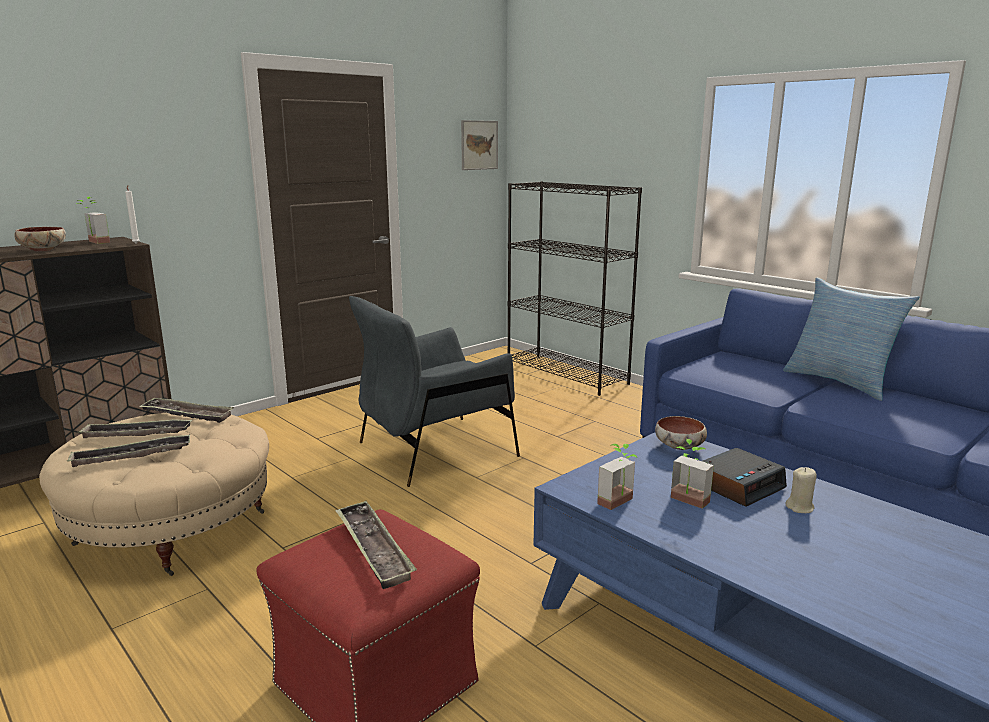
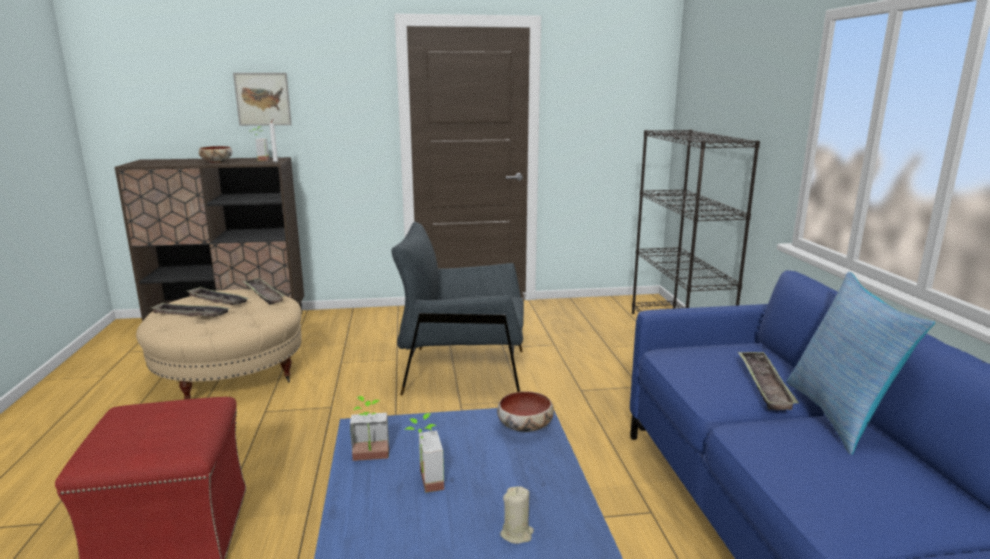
camera: 35 degrees right, 0 degrees up
(373, 549) = (162, 423): tray -> tray (764, 384)
(479, 145) = (639, 91): picture -> picture (263, 99)
(737, 485) = (503, 484): alarm clock -> none

